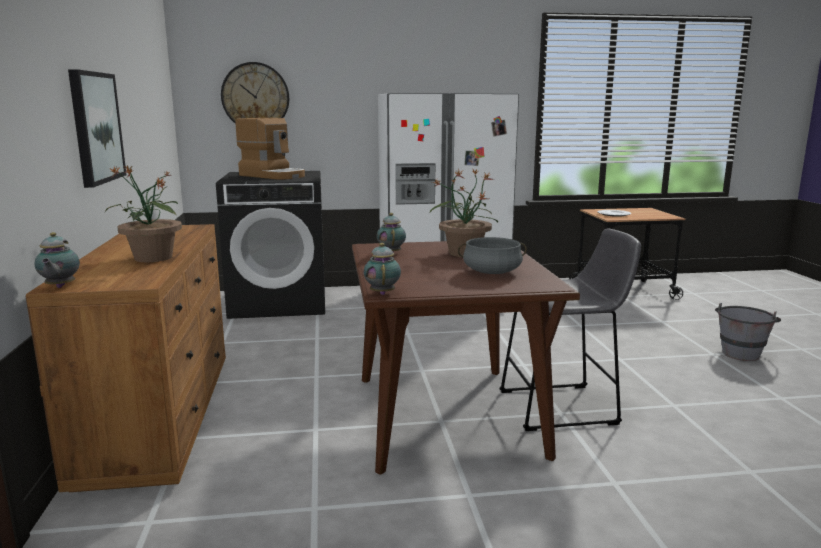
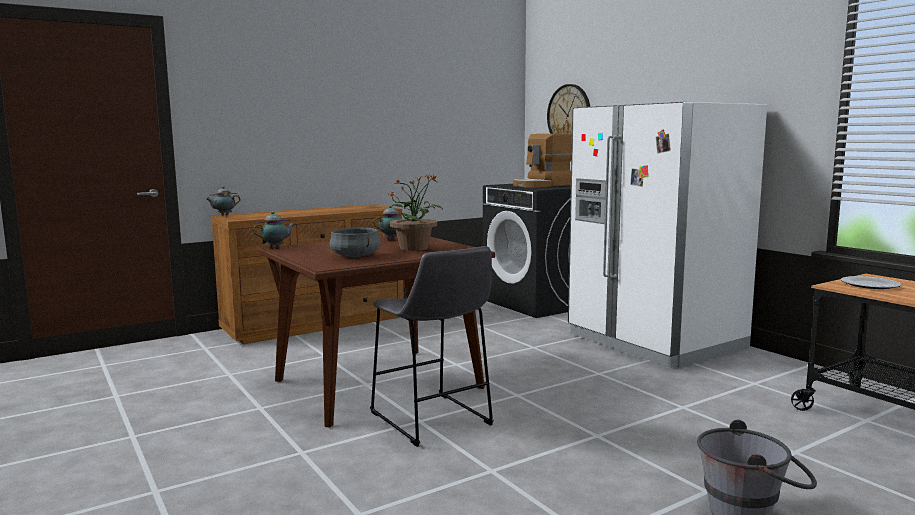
camera: 65 degrees right, 5 degrees down
(95, 127) = (342, 136): picture -> none
(153, 258) = (292, 214): potted plant -> none
(273, 176) = (542, 185): coffee machine -> coffee machine turned 45 degrees clockwise

